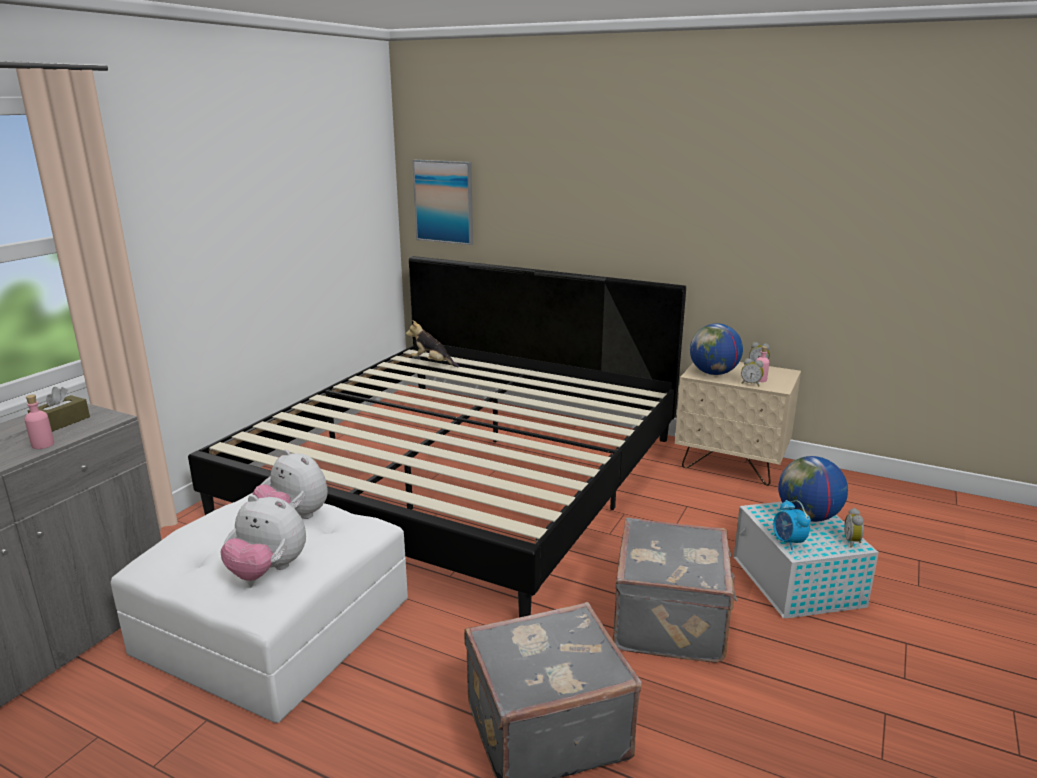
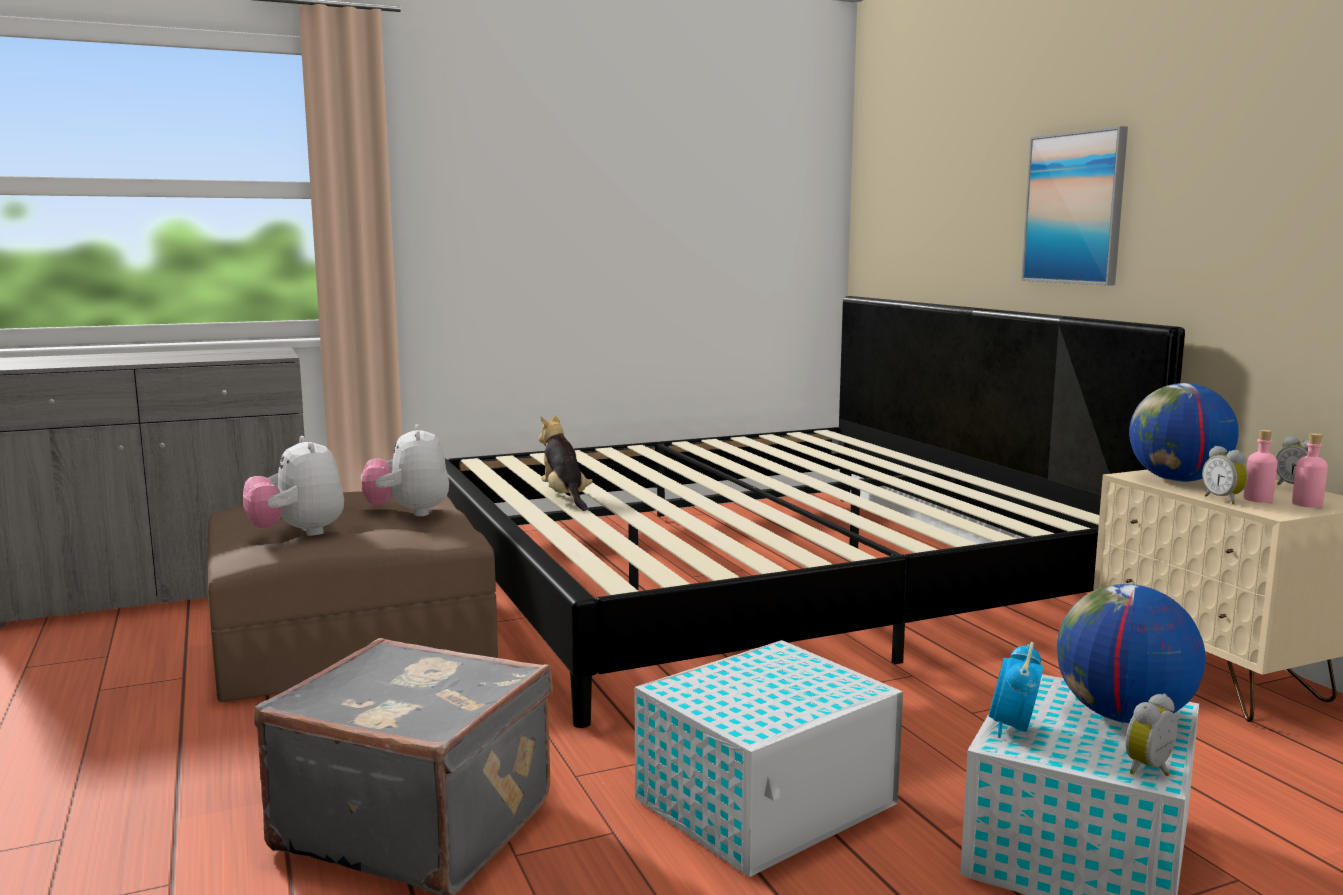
camera: 40 degrees right, 10 degrees down
(43, 445) = (196, 359): pink bottle -> pink bottle (1307, 504)
(61, 423) = (243, 353): brown tissue box -> none
(275, 625) = (350, 636): white ottoman -> brown ottoman
(432, 363) = (829, 443): plush toy -> plush toy (565, 498)
(444, 202) = (893, 216): picture -> picture (1074, 208)
(671, 620) = (769, 801): grey suitcase -> white storage box

